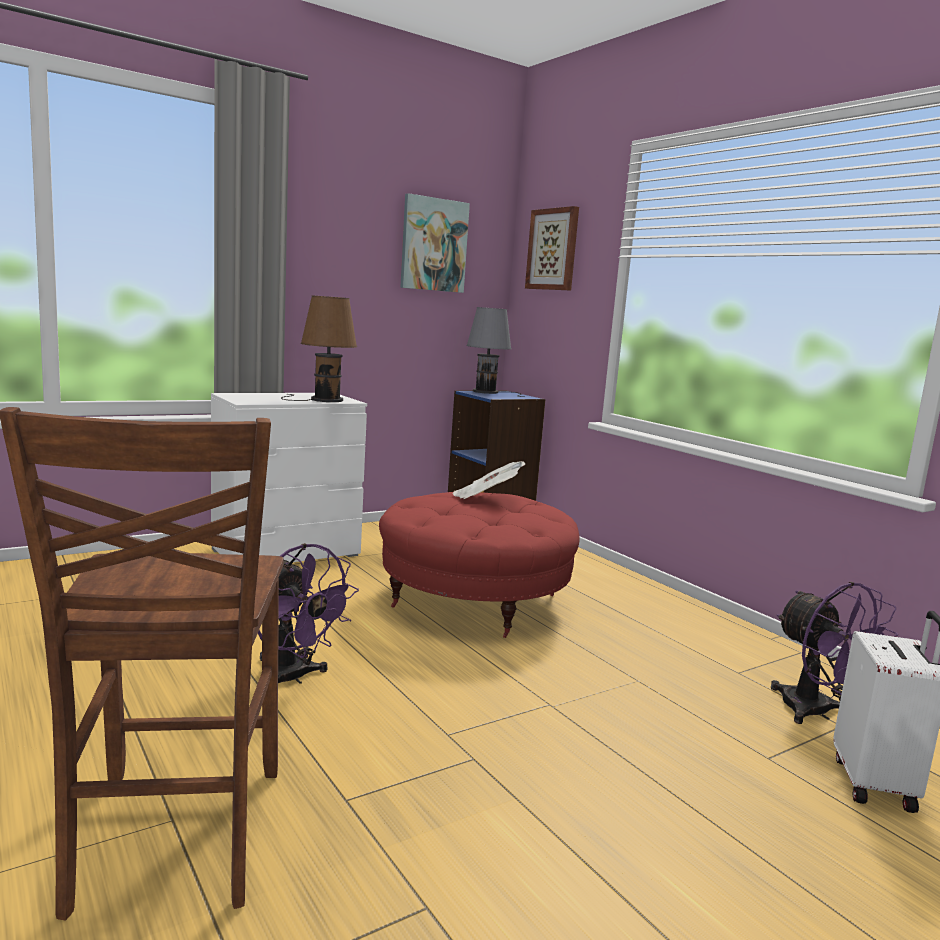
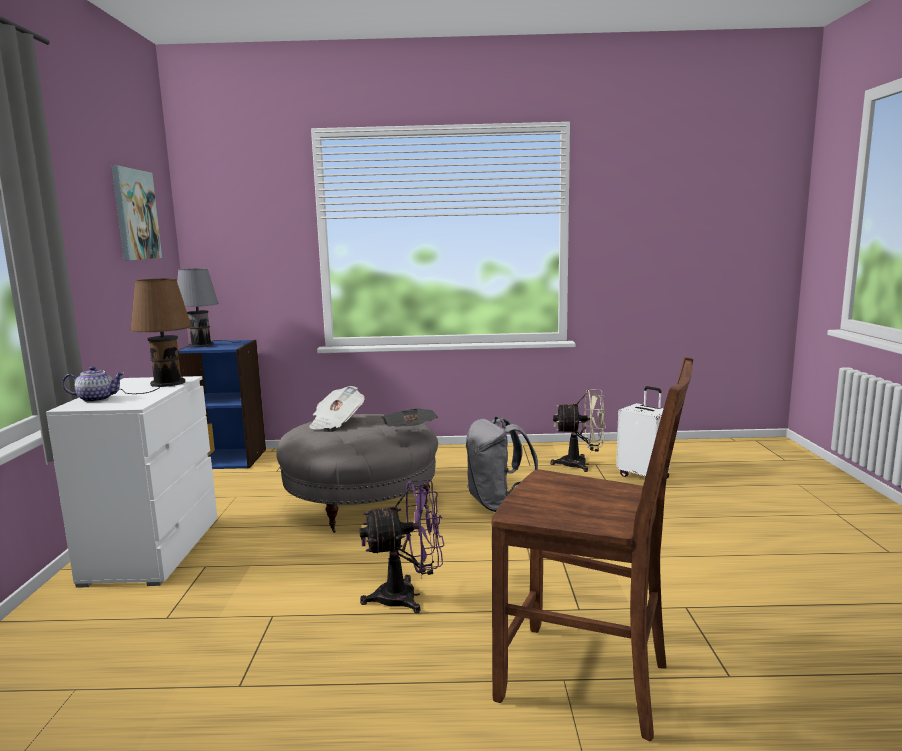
camera: 55 degrees left, 0 degrees up
(256, 395) = (97, 399): none -> teapot
(474, 601) = (361, 502): red ottoman -> grey ottoman
(501, 530) = (410, 434): none -> newspaper
(553, 249) = (234, 212): picture -> none
(577, 677) = (498, 504): none -> grey backpack
(816, 713) = (581, 464): purple fan -> beige fan

